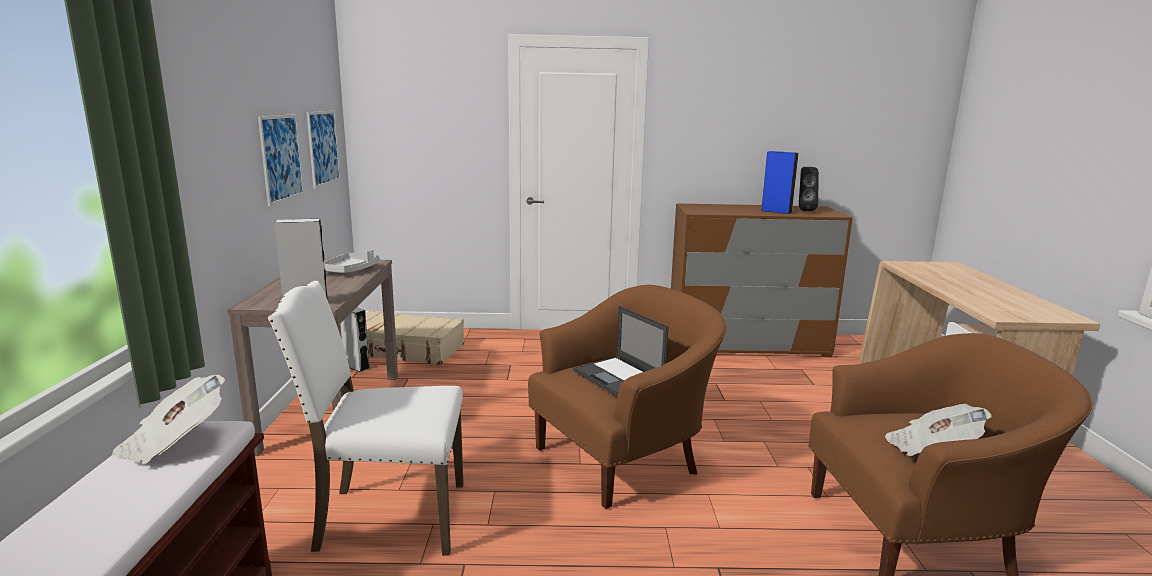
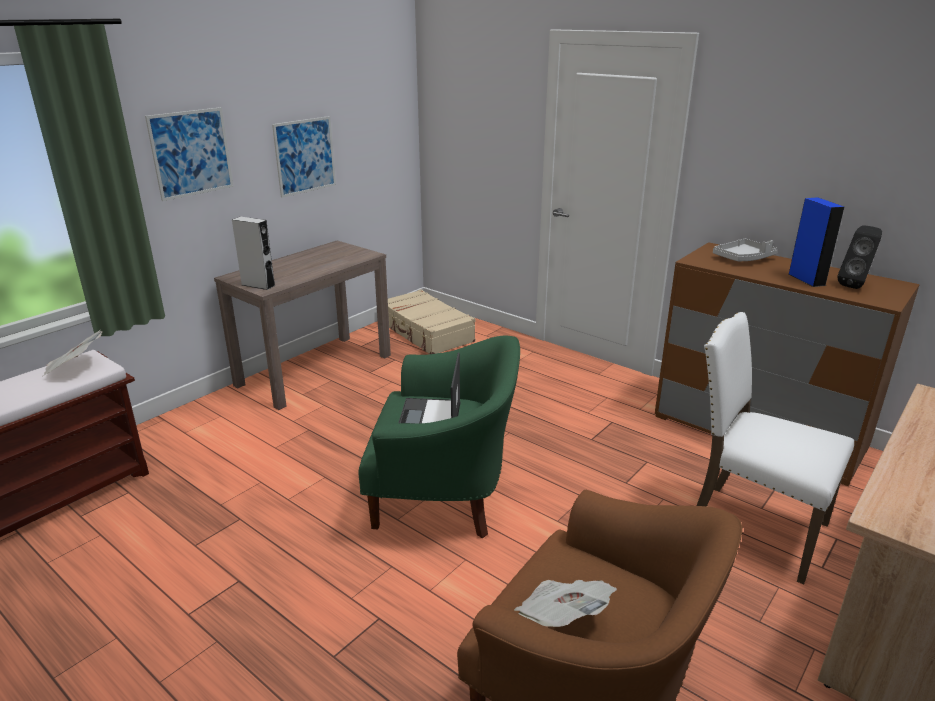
camera: 40 degrees right, 10 degrees up
(323, 148) = (375, 142): picture -> picture (191, 153)
(350, 270) = (338, 259): grey tray -> grey tray (743, 258)
(355, 366) = (374, 337): grey speaker -> none
(388, 518) = (244, 464): white chair -> white chair (752, 527)
(622, 459) = (445, 496): brown armchair -> green armchair

